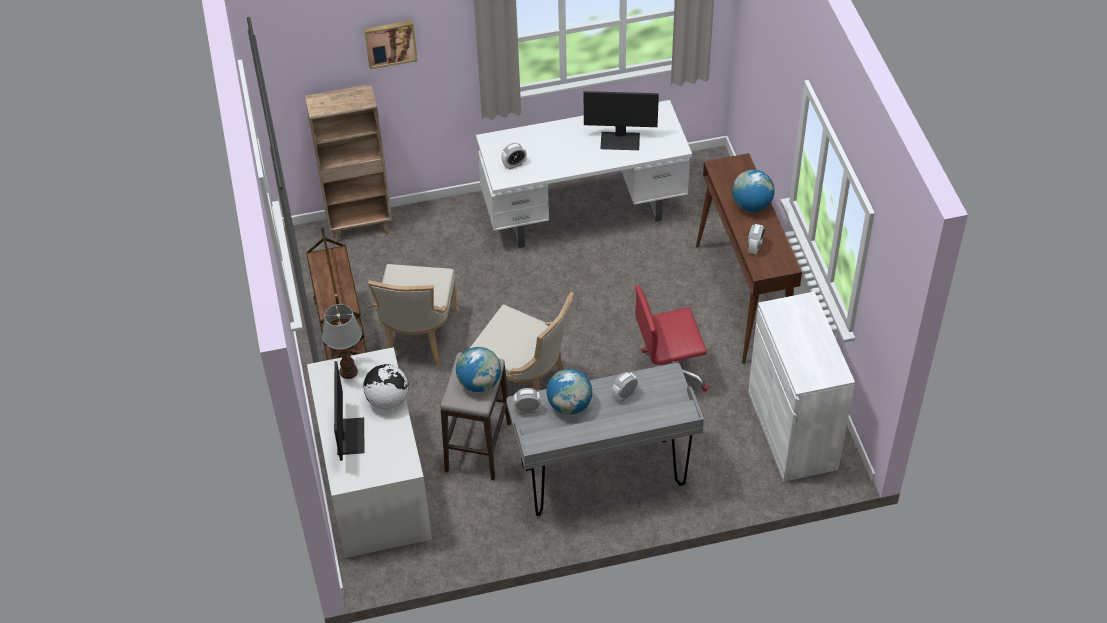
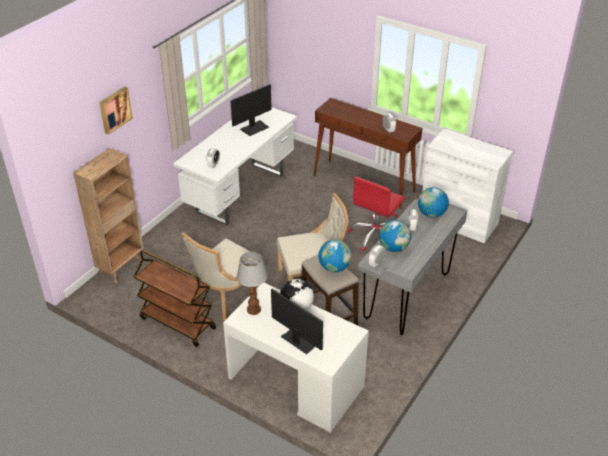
camera: 45 degrees left, 10 degrees down
(418, 338) = (226, 298): beige chair -> beige chair turned 75 degrees clockwise
(751, 205) = (362, 115): globe -> globe (431, 214)

